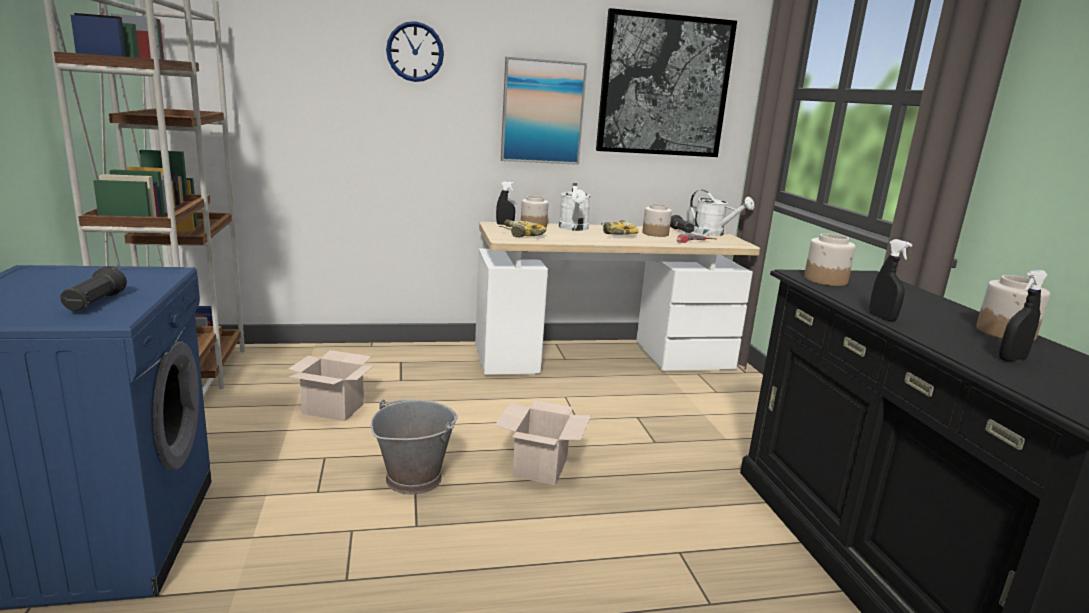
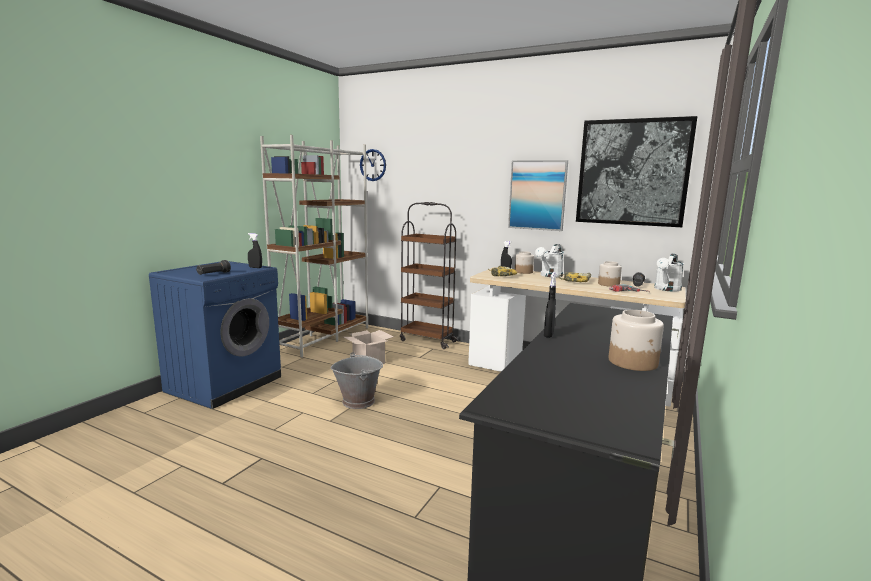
camera: 40 degrees right, 5 degrees down
(376, 351) = (427, 341): none -> brown cart
(415, 52) = (460, 162): wall clock -> wall clock (373, 165)
(539, 466) = (428, 417): cardboard box -> none
(713, 233) = (666, 289): white watering can -> white watering can turned 45 degrees clockwise
(826, 280) = (589, 313): jar -> none
(1012, 359) = (565, 372): black spray bottle -> black spray bottle (255, 267)

